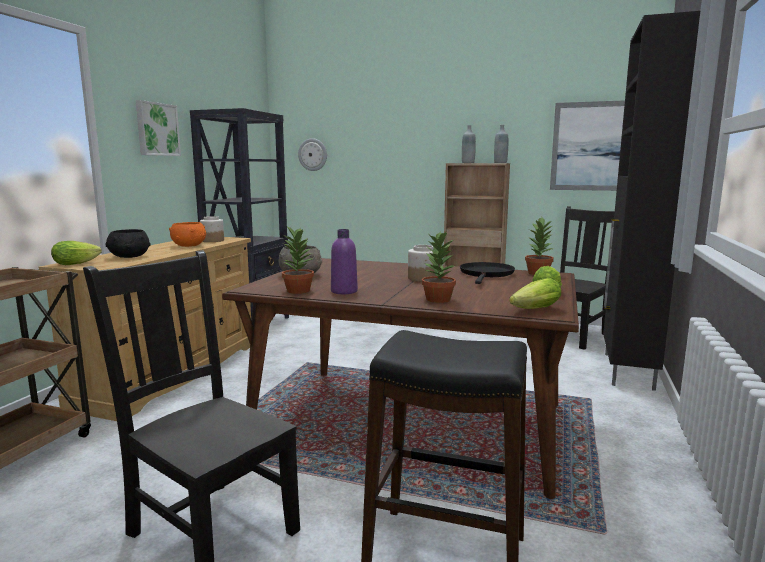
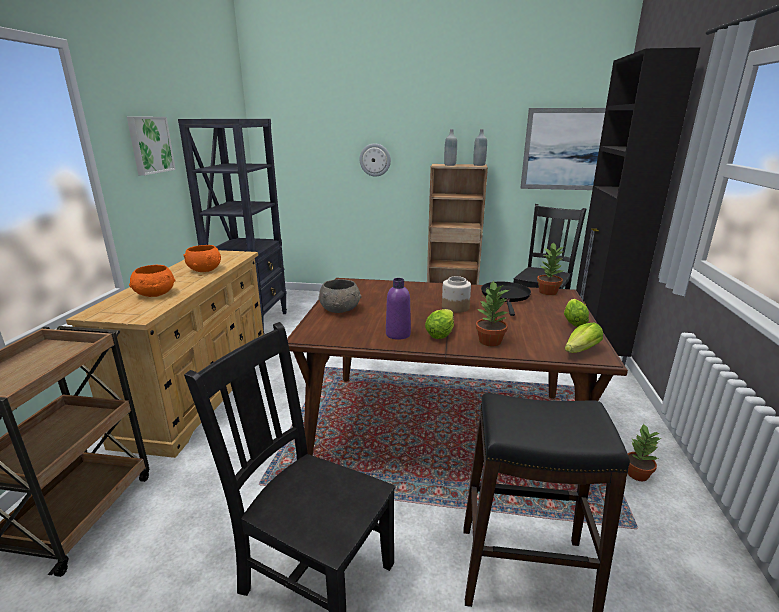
camera: 10 degrees left, 10 degrees up
(79, 263) = (108, 310): lettuce -> lettuce (442, 332)
(129, 257) = (155, 294): black bowl -> orange bowl
(212, 240) = (222, 259): jar -> none
(298, 291) = (354, 336): potted plant -> potted plant (637, 474)
(313, 154) = (294, 152): wall clock -> wall clock (375, 160)

